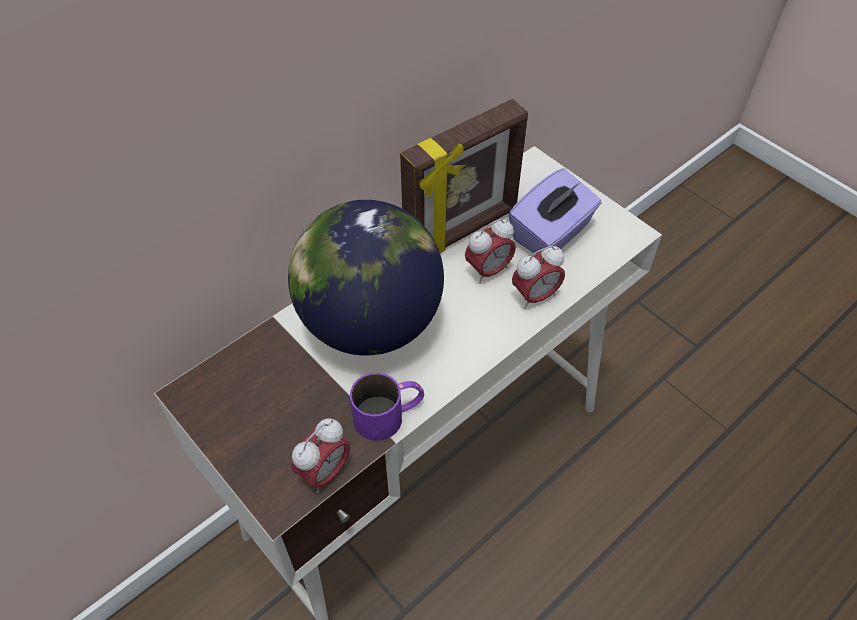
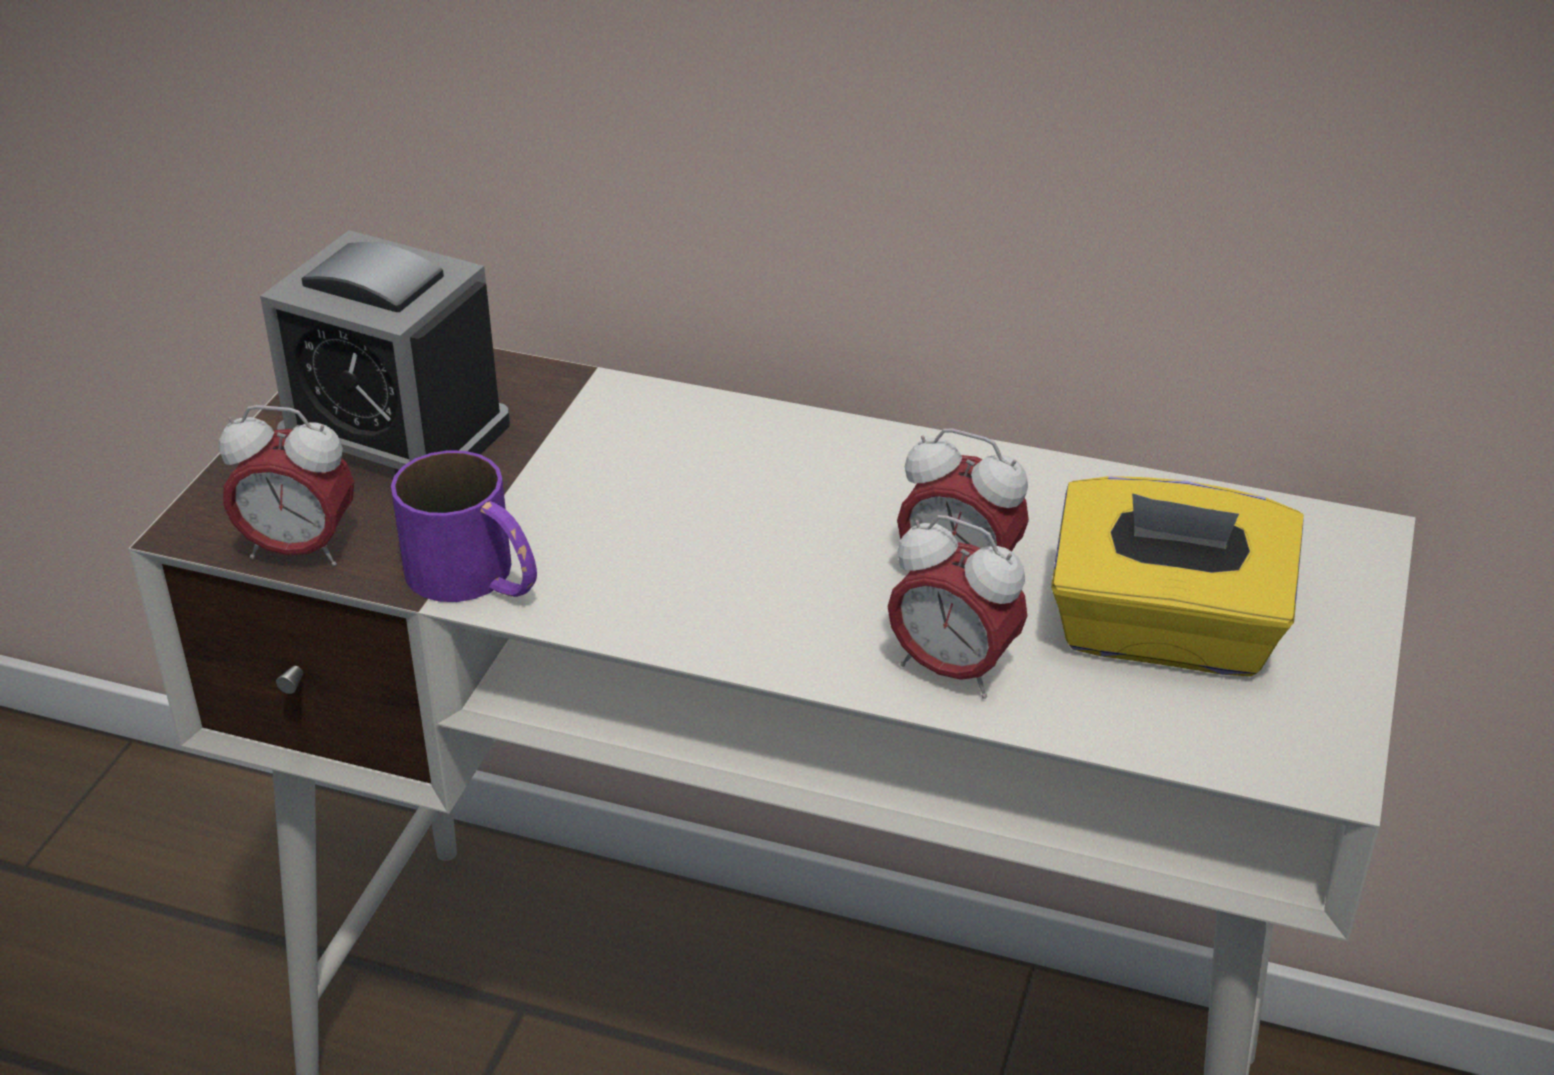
camera: 60 degrees right, 15 degrees down
(263, 405) = (395, 432): none -> alarm clock
(370, 323) = (674, 477): globe -> none
(462, 231) = (1030, 504): picture frame -> none
(551, 234) = (1164, 633): purple tissue box -> yellow tissue box

